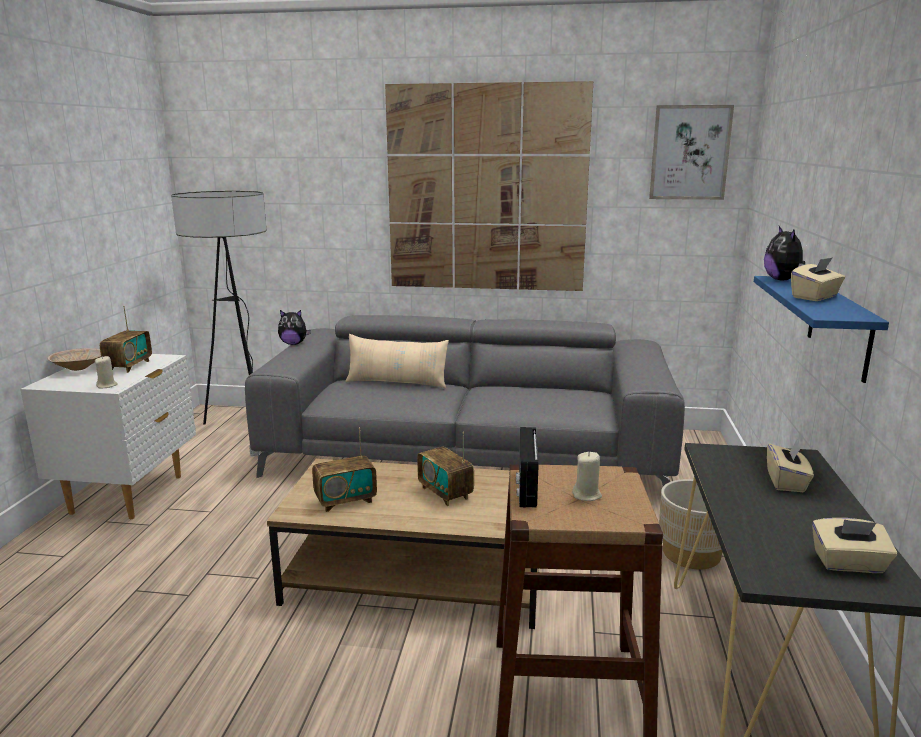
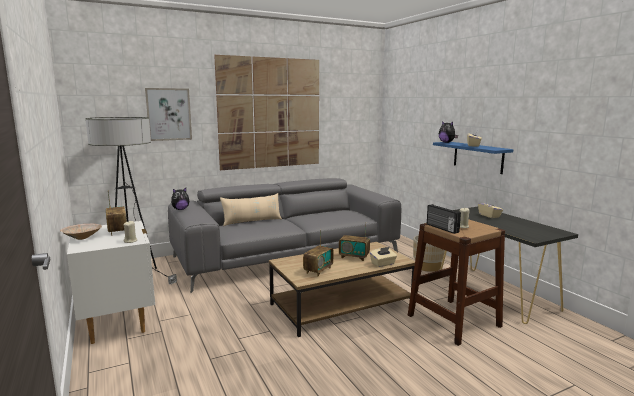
camera: 35 degrees left, 5 degrees down
(690, 153) = (359, 94): picture -> picture (169, 114)
(849, 564) = (543, 230): beige tissue box -> beige tissue box (383, 264)

